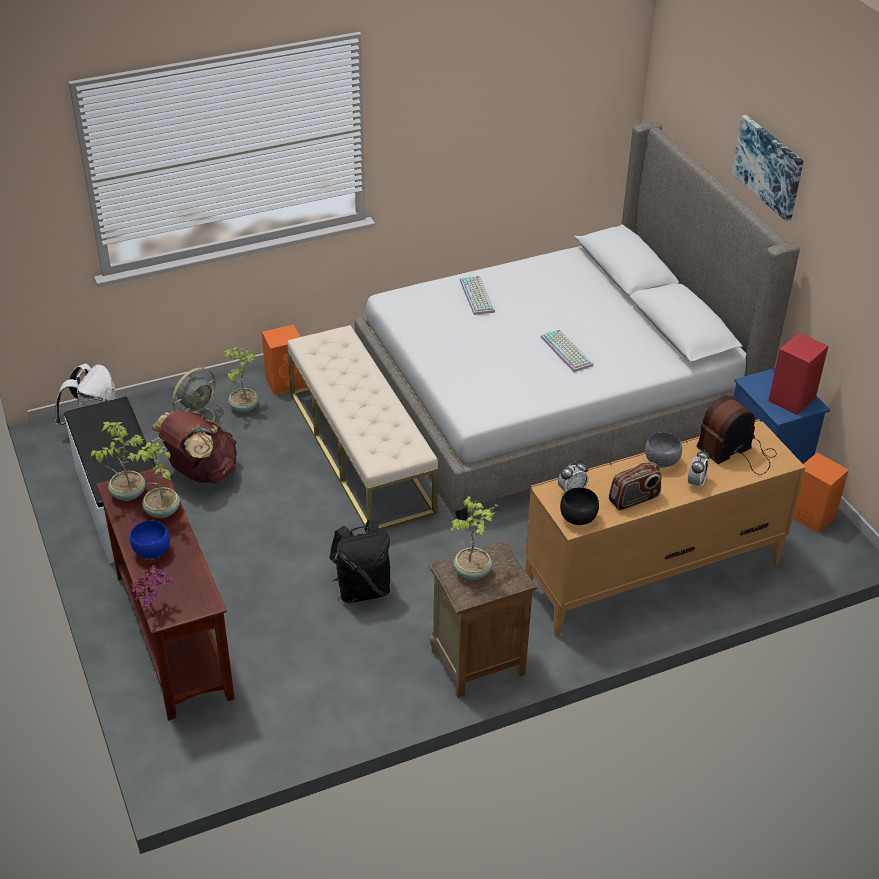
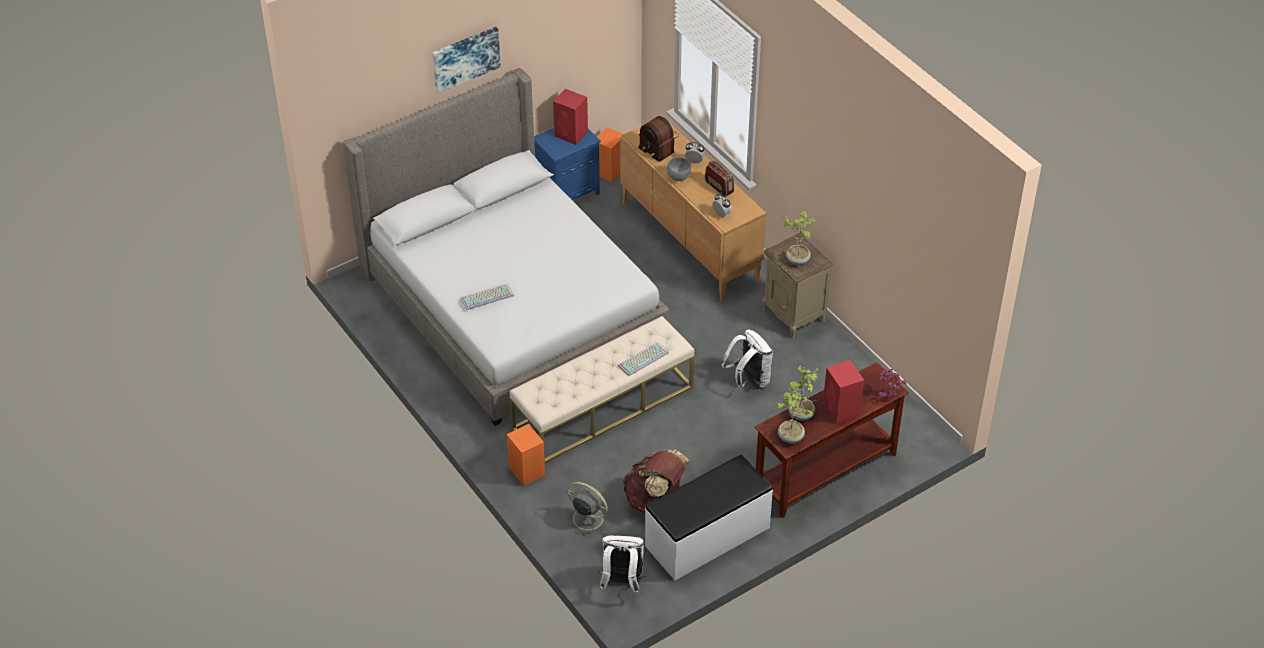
camera: 100 degrees left, 5 degrees up
(151, 552) = (841, 410): blue bowl -> red speaker
(243, 407) = (566, 491): potted plant -> none
(362, 589) = (749, 381): black backpack -> white backpack
(568, 351) = (547, 242): keyboard -> keyboard (643, 358)
(578, 518) = (745, 209): black bowl -> none

